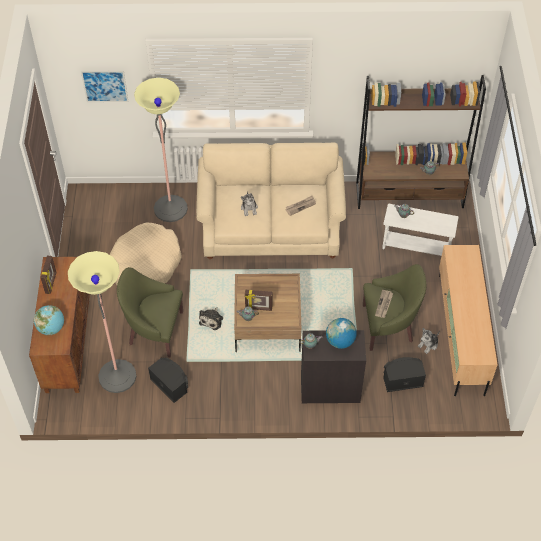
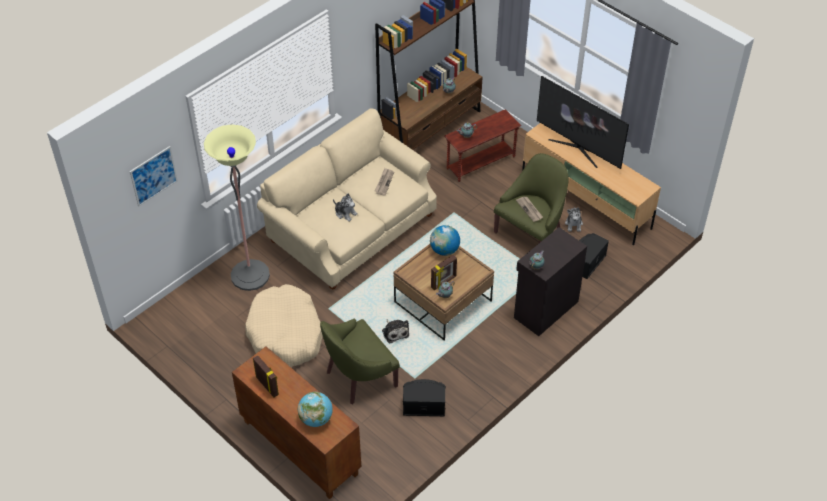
camera: 45 degrees left, 5 degrees down
(117, 376) = (373, 435): floor lamp -> none
(340, 341) = (553, 247): globe -> globe (444, 250)
(416, 246) = (480, 162): white side table -> brown side table
(470, 285) = (578, 148): none -> television

